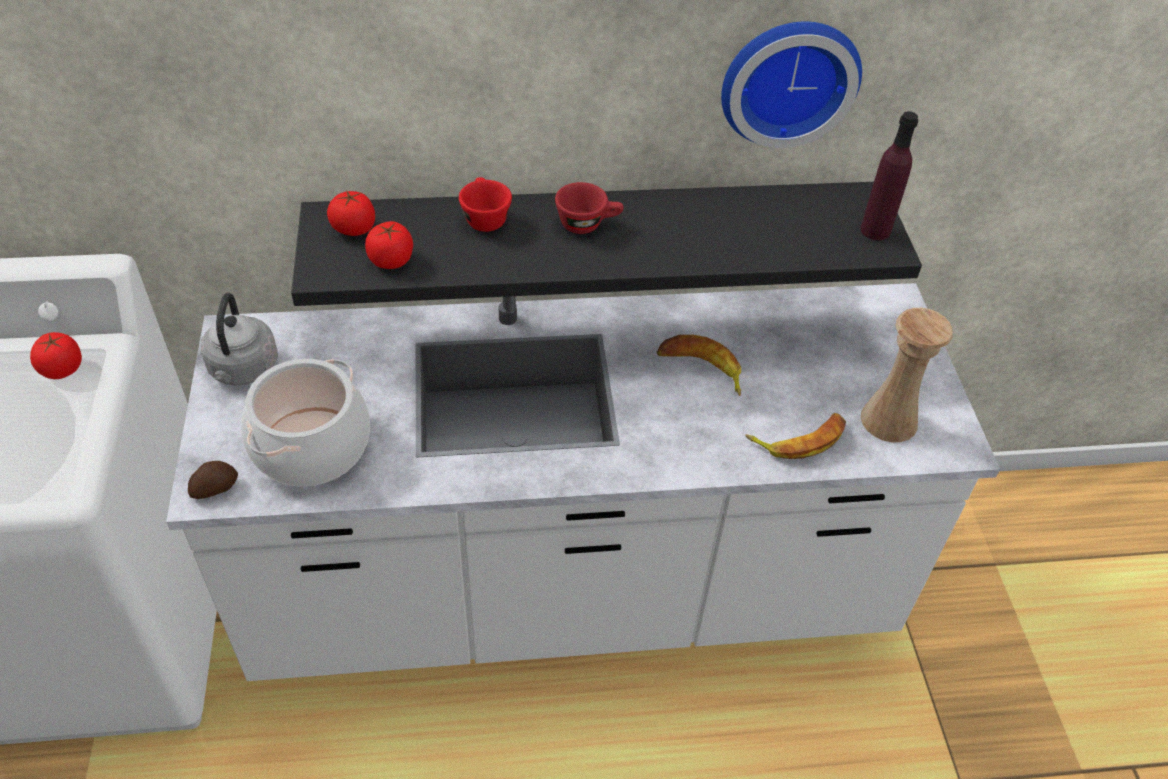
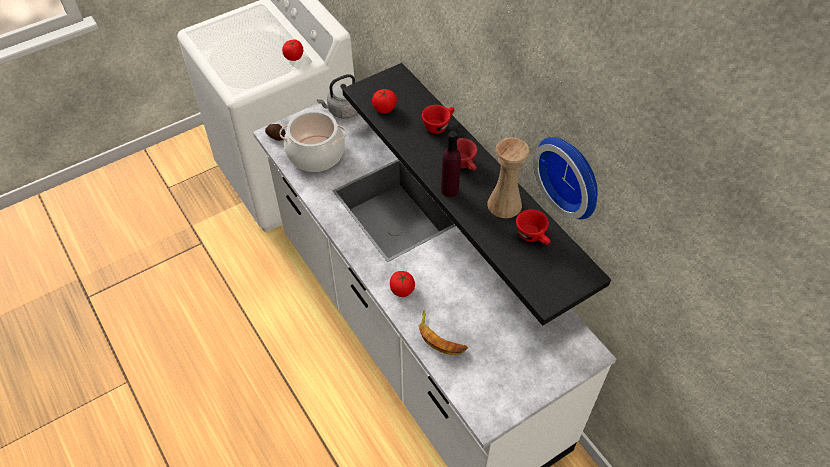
camera: 65 degrees right, 5 degrees up
(354, 229) = (396, 87): tomato -> tomato (402, 289)
(701, 369) = (462, 276): banana -> none
(773, 215) = (533, 237): none -> red cup
(875, 230) = (557, 288): purple bottle -> purple bottle (449, 190)
(889, 420) = (484, 376): beige vase -> beige vase (504, 204)

